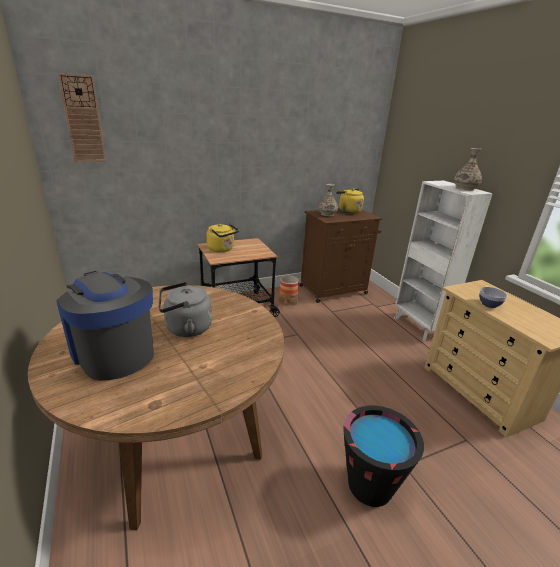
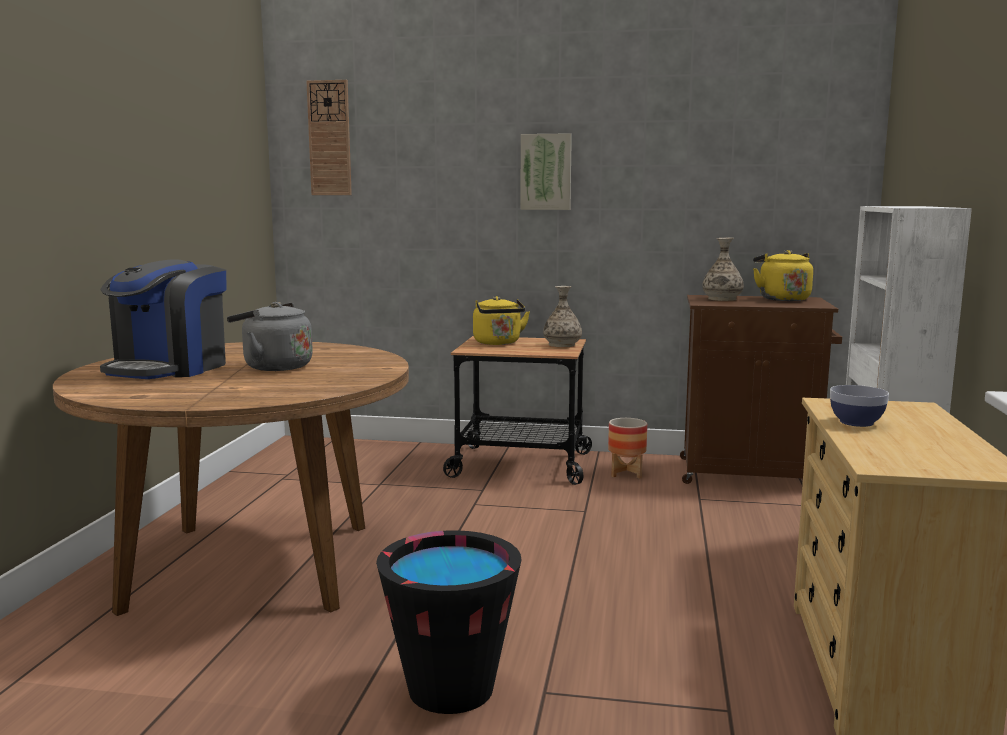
camera: 35 degrees right, 15 degrees down
(113, 352) = (170, 368): coffee machine -> coffee machine turned 150 degrees counterclockwise
(234, 146) = (546, 172): none -> picture
(465, 188) = (923, 206): vase -> vase (562, 345)

